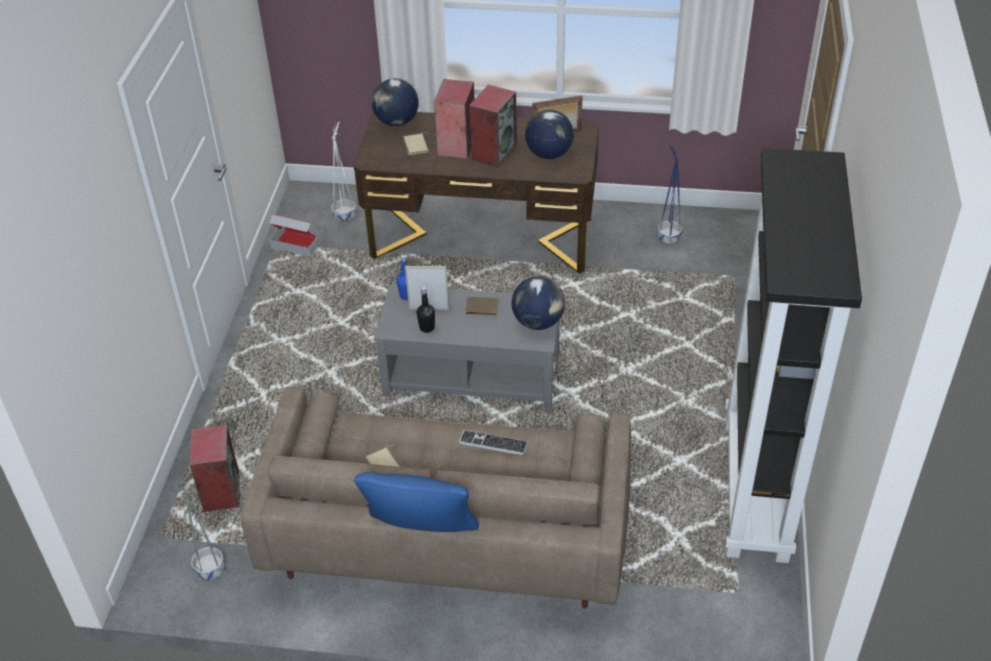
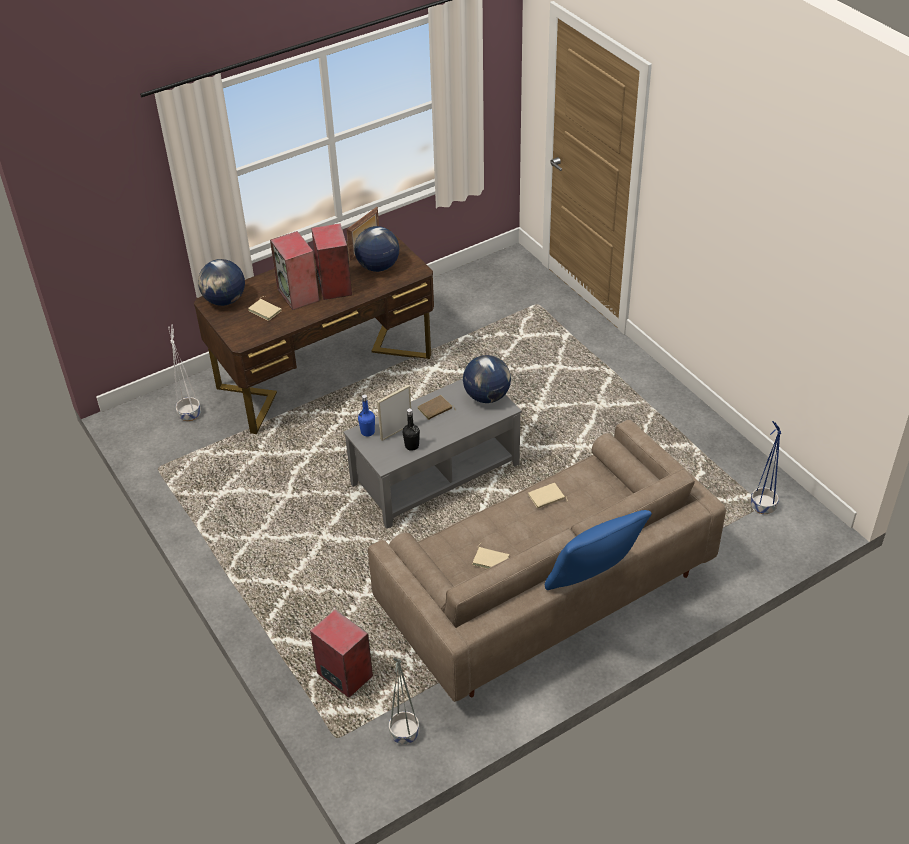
camera: 40 degrees left, 0 degrees up
(297, 243) = (174, 457): cardboard box -> none
(493, 443) = (546, 498): keyboard -> beige book
(668, 238) = (463, 300): blue planter -> blue planter (762, 506)
(757, 489) = (704, 435): black bookcase -> none

